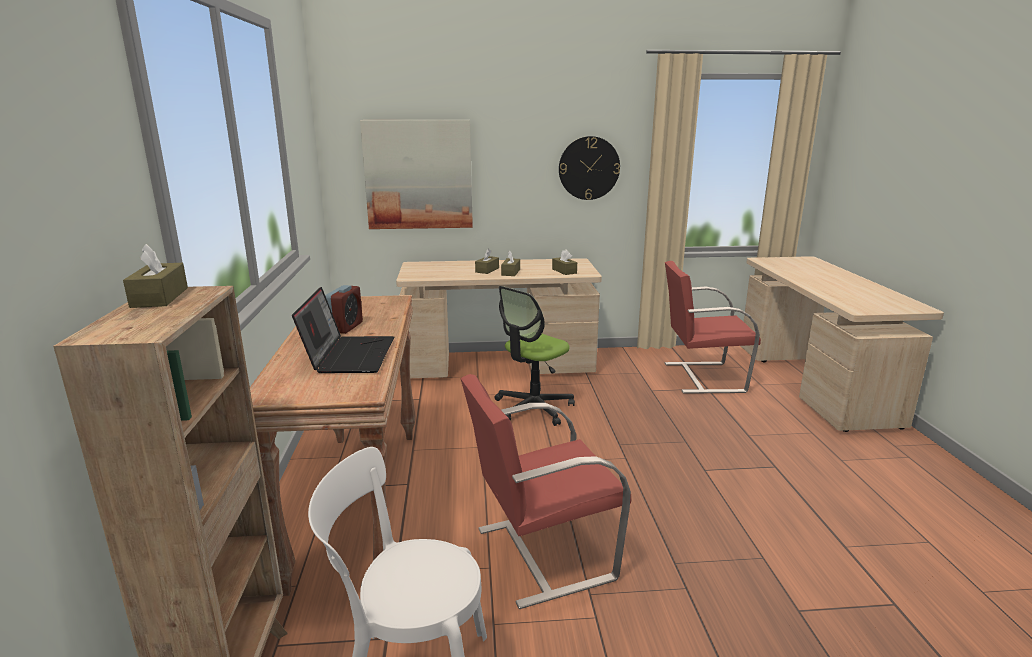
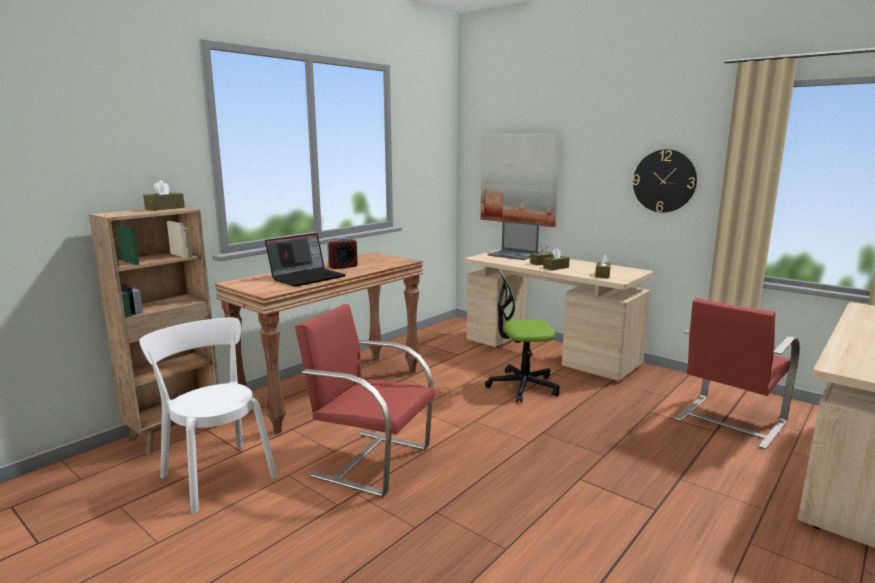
camera: 45 degrees right, 5 degrees down
(436, 267) = (513, 255): none -> laptop
(701, 377) = (728, 421): red chair -> red chair turned 90 degrees counterclockwise

